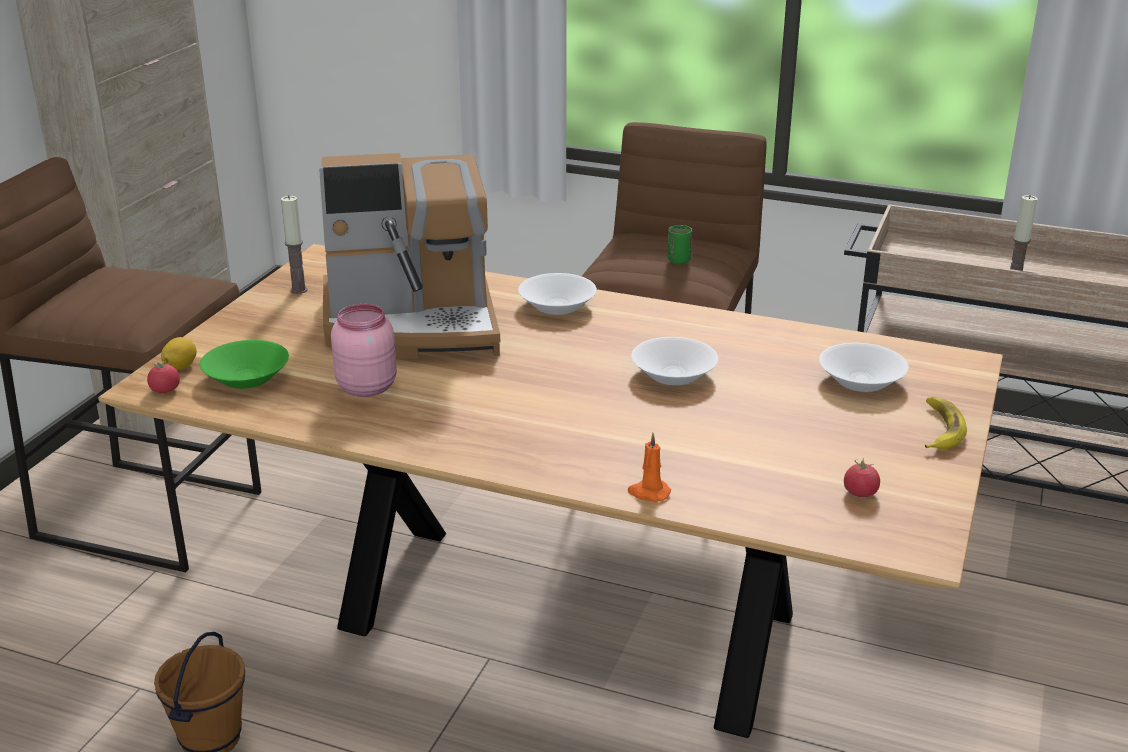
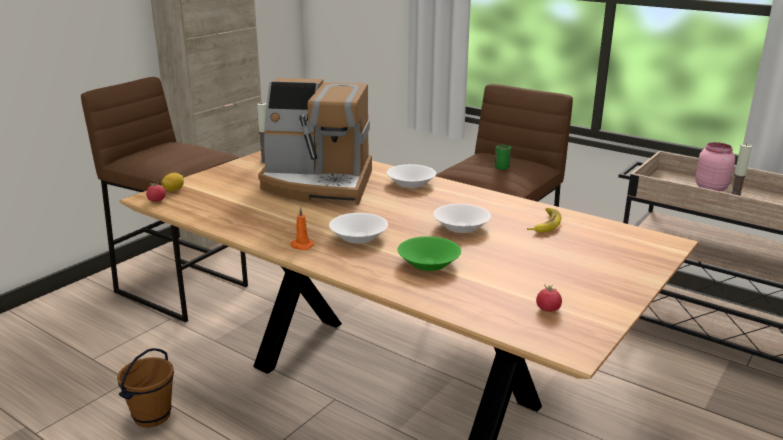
camera: 15 degrees right, 5 degrees down
(245, 377) = (204, 199): green bowl -> green bowl (428, 263)
(367, 386) = (269, 211): pink jar -> pink jar (711, 187)
(648, 492) = (403, 289): orange candle -> orange candle (301, 246)
(862, 381) = (586, 245): white bowl -> white bowl (358, 237)
(940, 429) = (627, 279): banana -> banana (545, 224)

